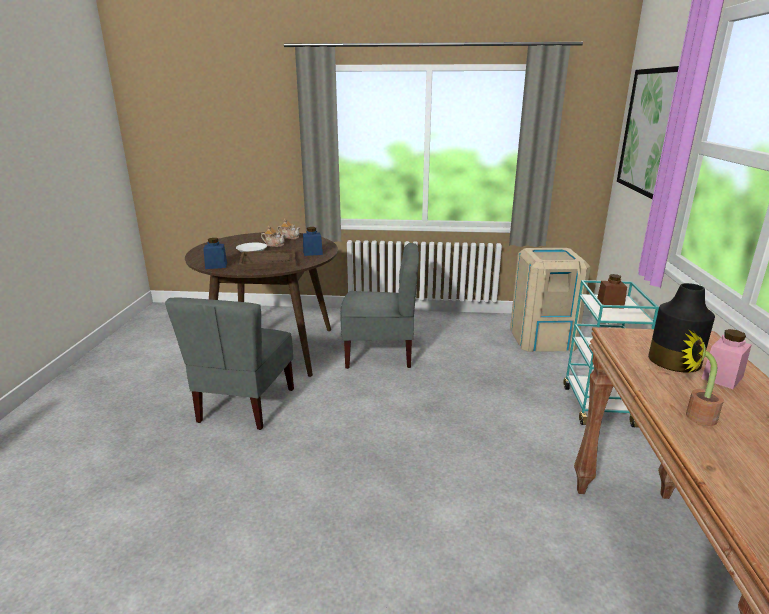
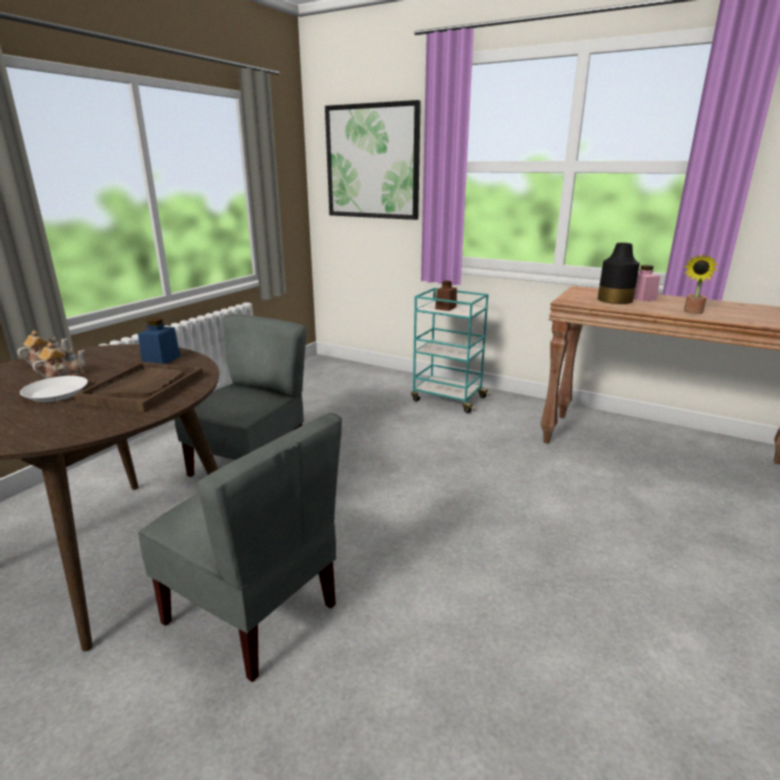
camera: 65 degrees left, 0 degrees up
(216, 266) = (84, 428): blue jar -> none
(542, 338) = (329, 381): beige trash can -> none

